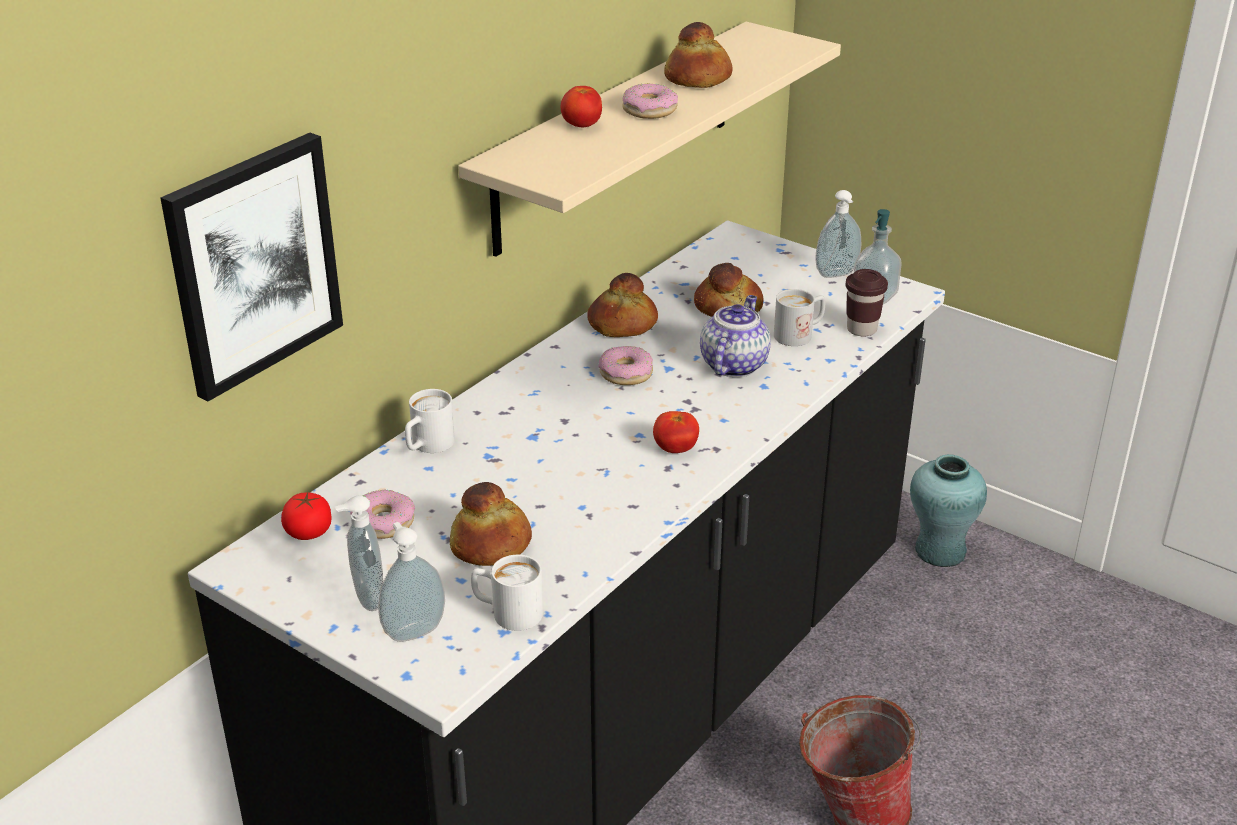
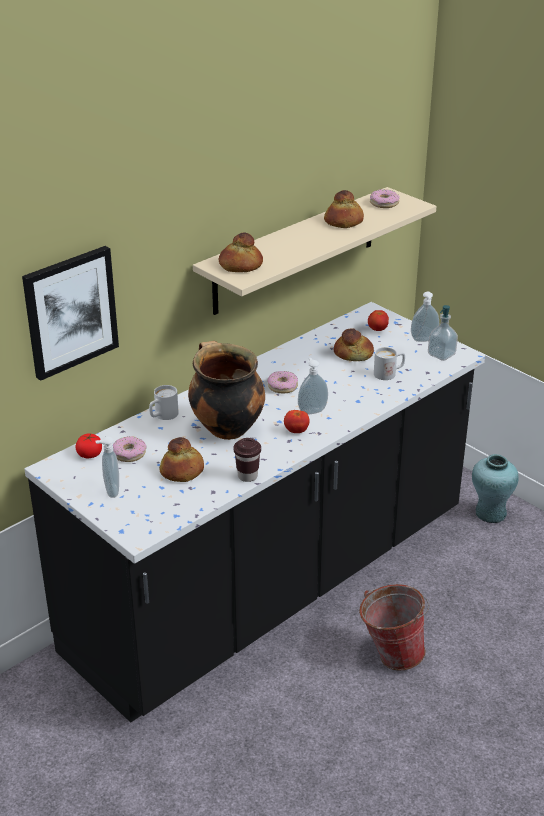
camera: 10 degrees right, 0 degrees up
(413, 630) = (130, 509): soap dispenser -> soap dispenser (312, 410)
(507, 612) = (180, 506): white mug -> none
(548, 456) = (226, 428): none -> cooking pot
(581, 126) = (267, 246): tomato -> tomato (377, 329)
(622, 325) = (289, 358): bread -> bread (240, 265)
(649, 110) = (308, 239): donut -> donut (384, 203)
(733, 364) = (345, 387): teapot -> none
(861, 329) = (426, 374): brown cup -> brown cup (247, 476)

